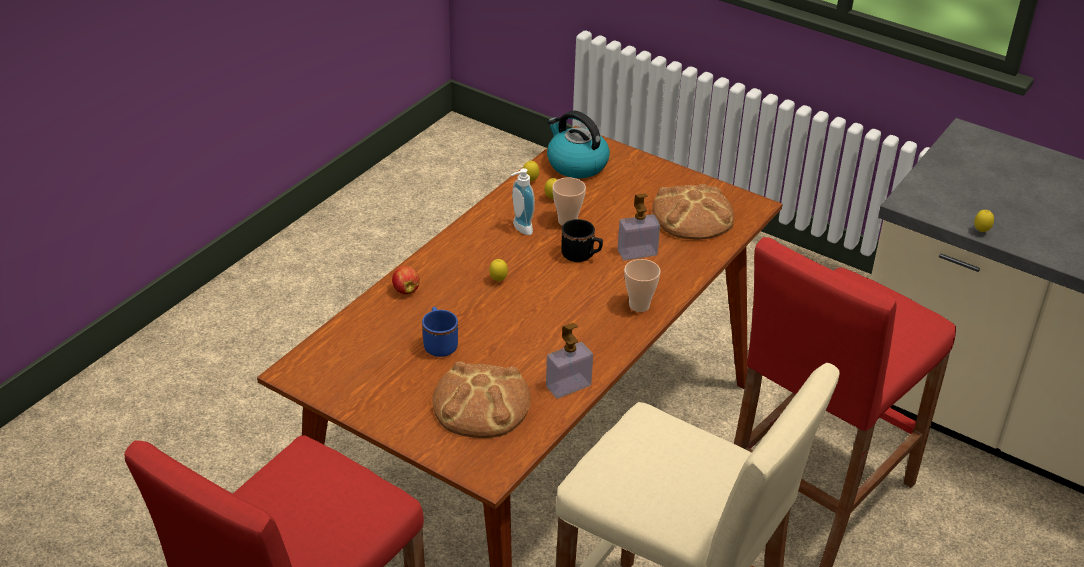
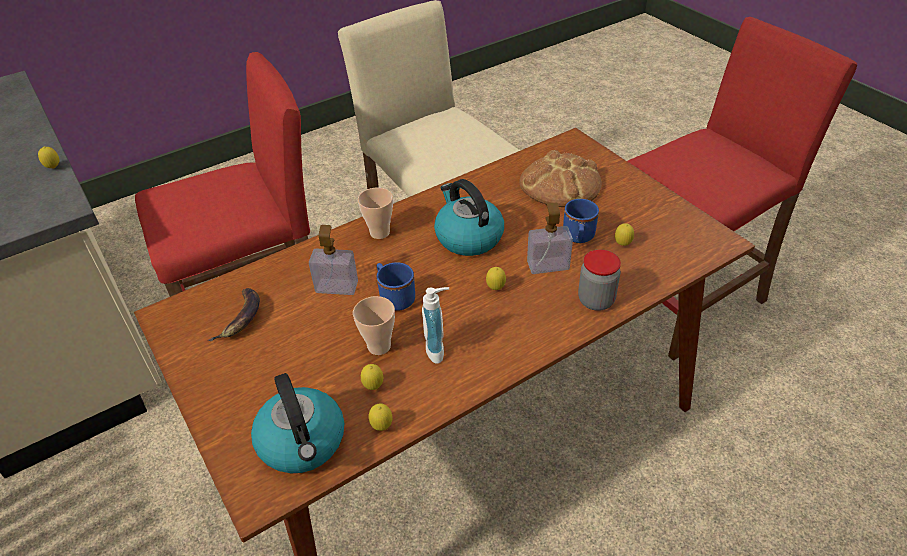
camera: 155 degrees left, 5 degrees up
(393, 346) = (622, 245): none -> lemon
(406, 290) = (596, 300): apple -> jar
(550, 320) = (468, 237): none -> kettle
(568, 386) = (485, 182): soap dispenser -> soap dispenser (548, 265)
(581, 256) = (394, 297): black mug -> blue mug
(692, 216) = (241, 318): bread -> banana

